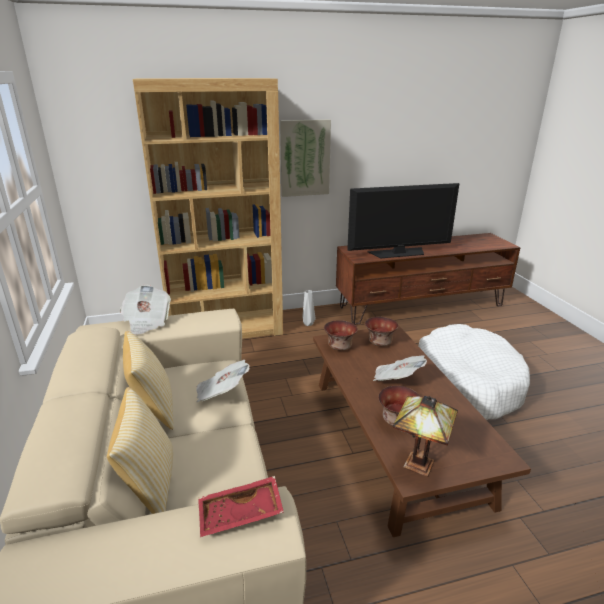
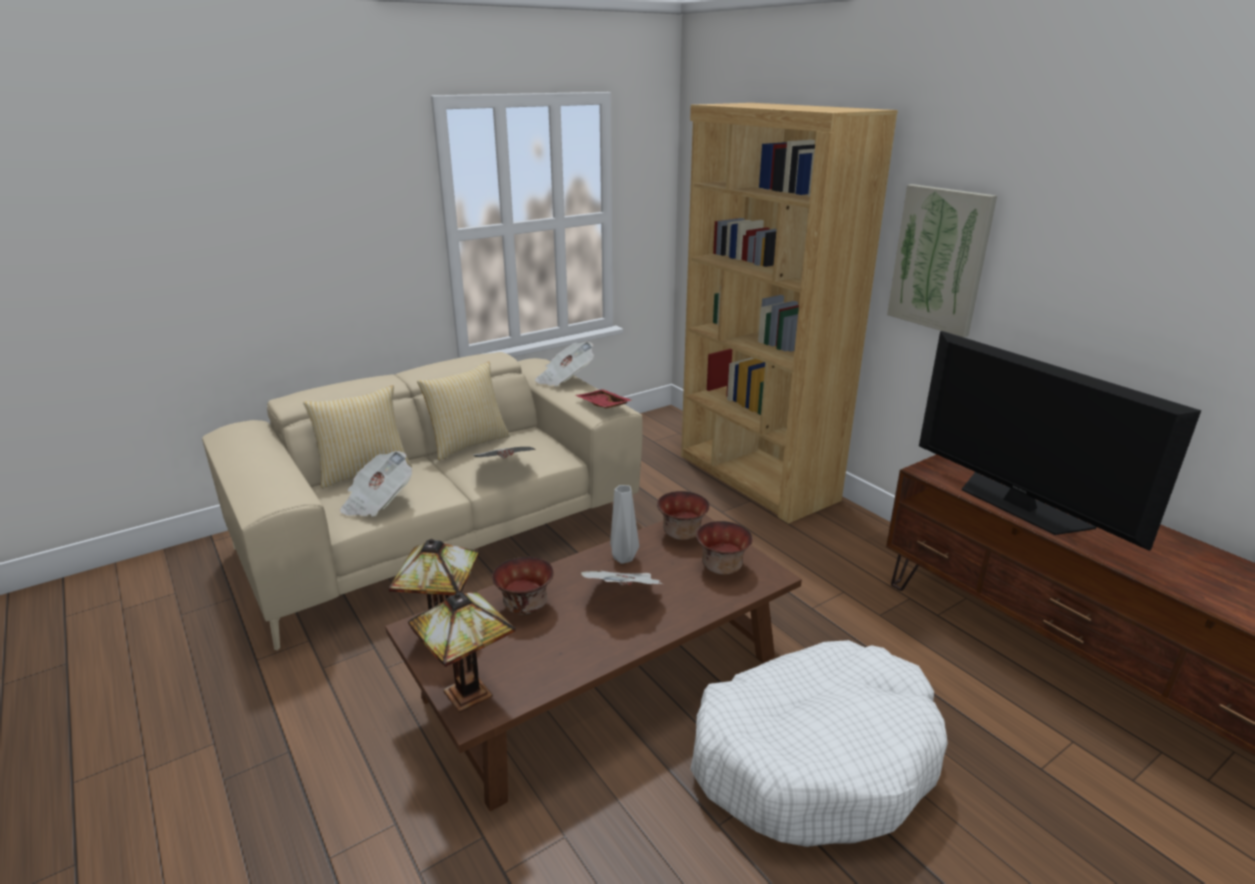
camera: 70 degrees right, 0 degrees up
(226, 478) = (377, 502): none -> newspaper
(240, 515) = (278, 486): red tray -> red tray (602, 406)
(309, 324) = (842, 539): grey vase -> grey vase (624, 559)
(482, 457) = (470, 691): none -> table lamp

